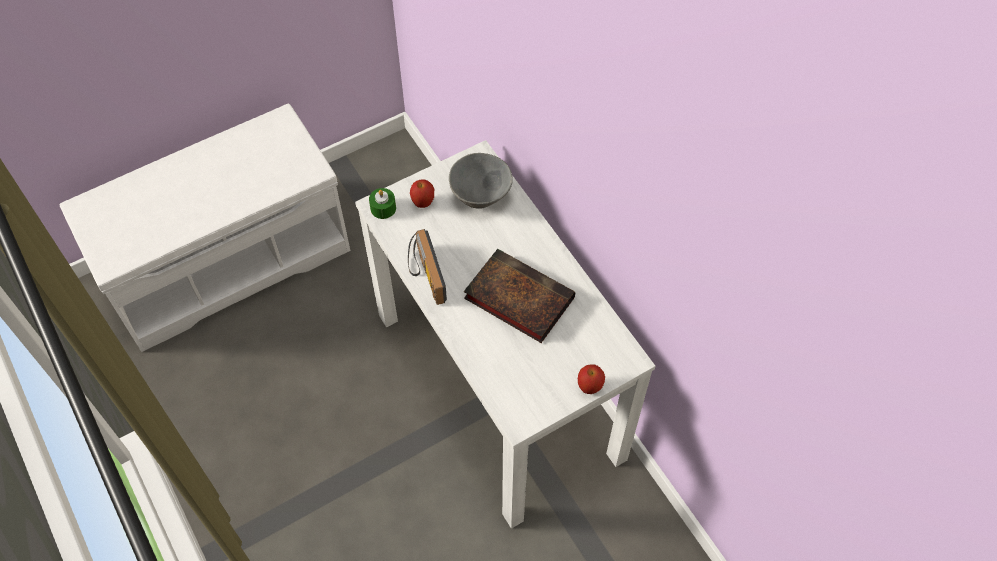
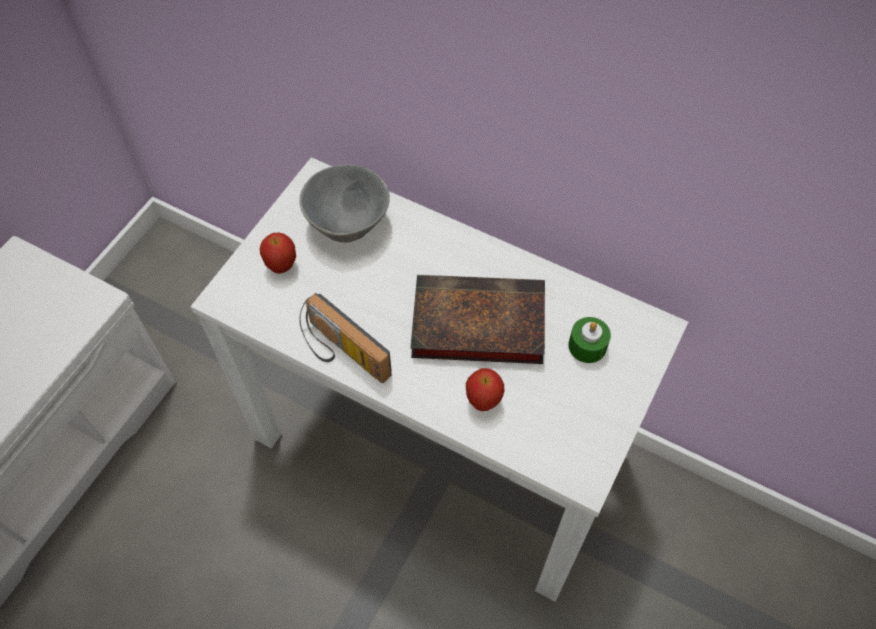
camera: 30 degrees left, 0 degrees up
(383, 208) = (234, 296): green candle -> green candle (587, 346)
(589, 387) = (635, 387): apple -> apple (483, 401)

